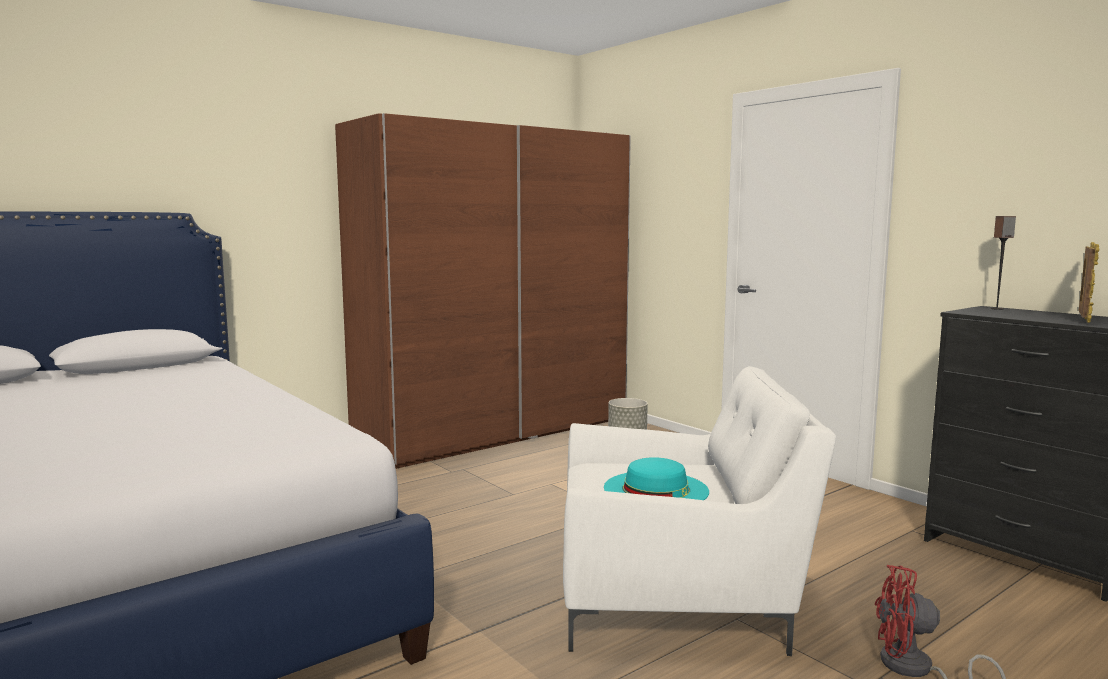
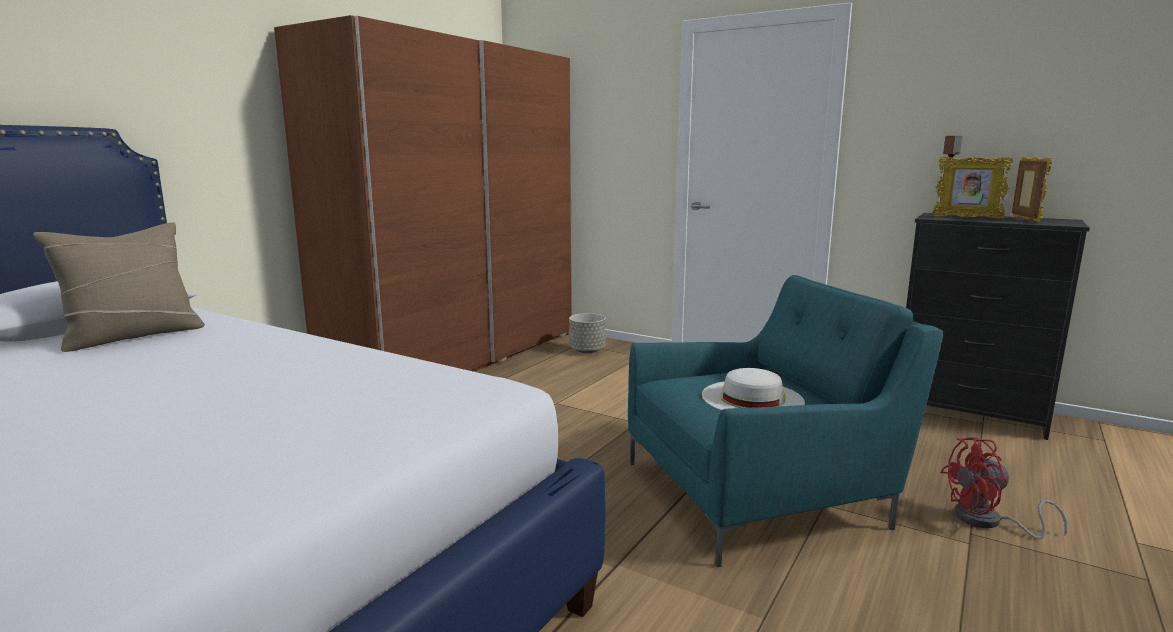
camera: 20 degrees left, 5 degrees up
(155, 377) = (133, 336): none -> beige pillow
(656, 489) = (752, 398): turquoise hat -> white hat
(678, 595) = (760, 492): white armchair -> turquoise armchair
(1012, 314) = (967, 218): none -> picture frame

